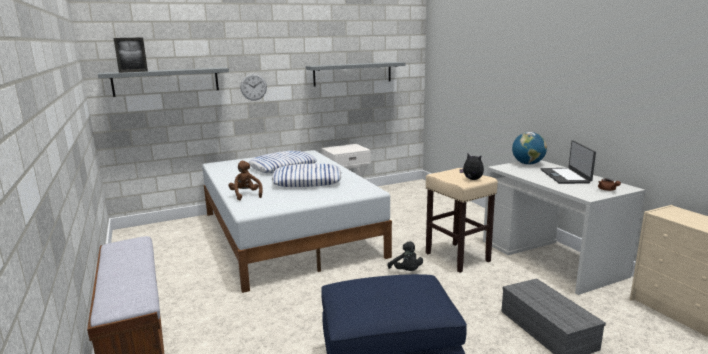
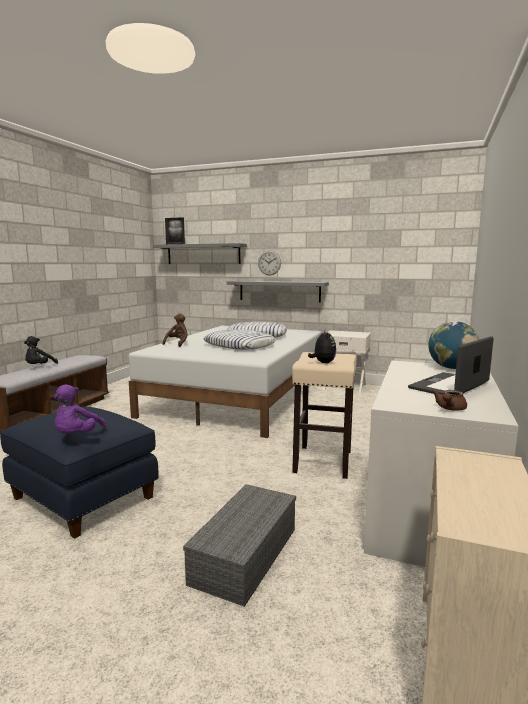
camera: 45 degrees right, 5 degrees down
(353, 73) = (373, 255): grey shelf -> grey shelf (279, 291)
(406, 271) = (252, 451): black plush toy -> black plush toy (39, 367)
(437, 301) = (77, 436): none -> purple plush toy

